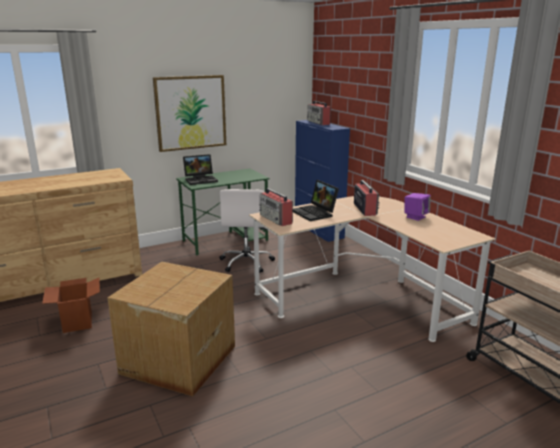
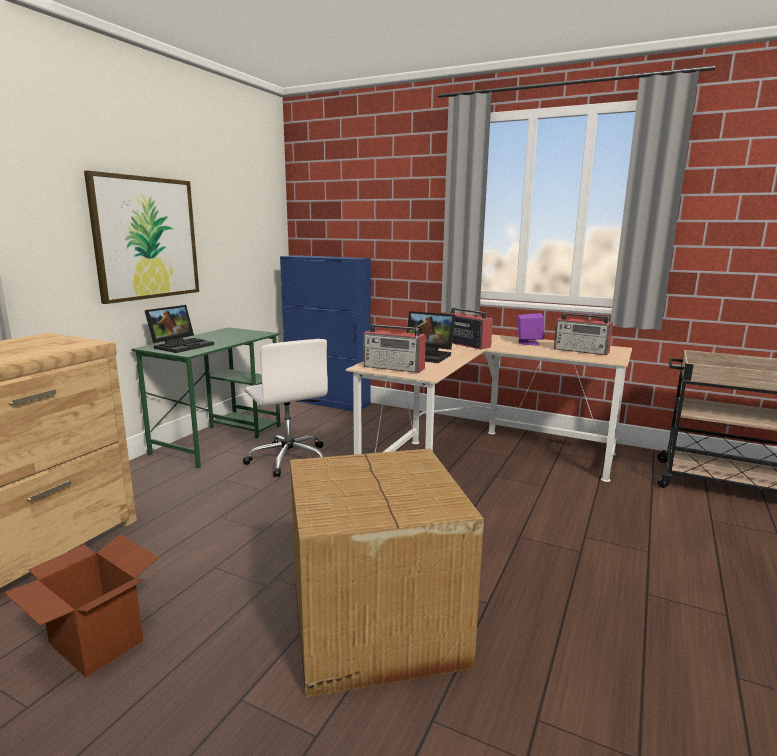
camera: 35 degrees left, 5 degrees down
(318, 123) = (317, 256): radio -> radio (581, 351)

